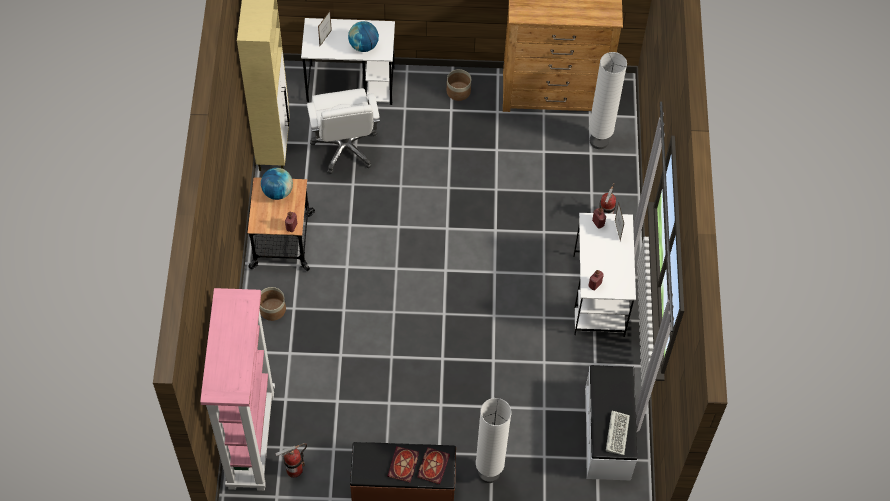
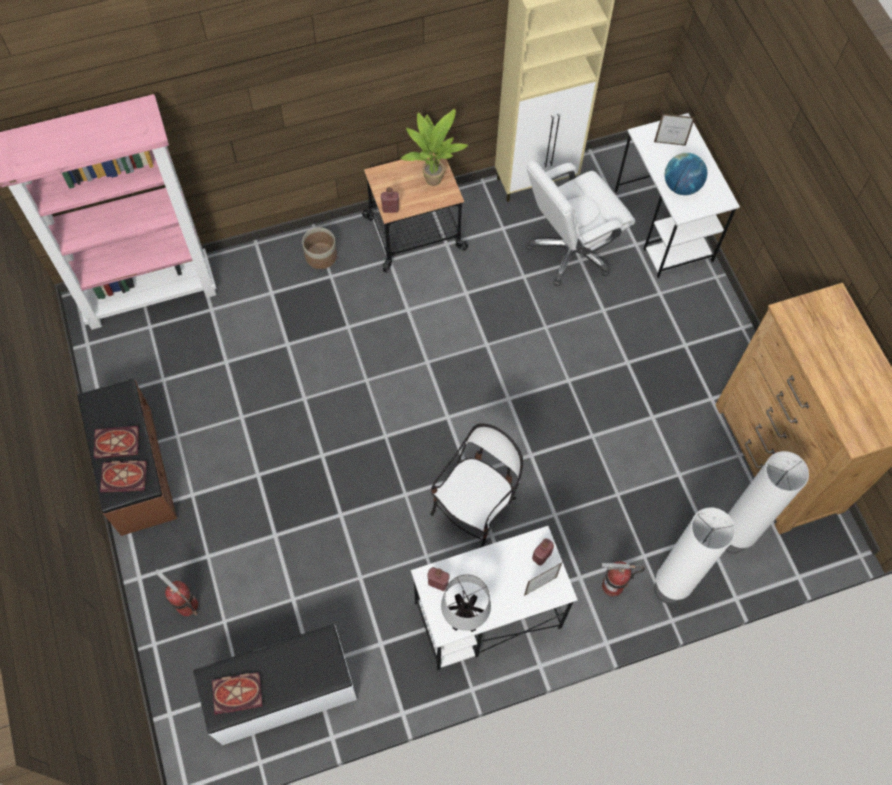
camera: 70 degrees right, 5 degrees up
(277, 192) = (432, 179): globe -> potted plant
(294, 470) = (125, 349): fire extinguisher -> fire extinguisher (187, 605)
(458, 91) = (717, 343): planter -> none
(489, 473) = (182, 561): white floor lamp -> white floor lamp (668, 589)
(522, 277) = (475, 510): none -> chair
(616, 432) = (238, 692): keyboard -> book
(623, 278) = (464, 618): none -> table lamp

